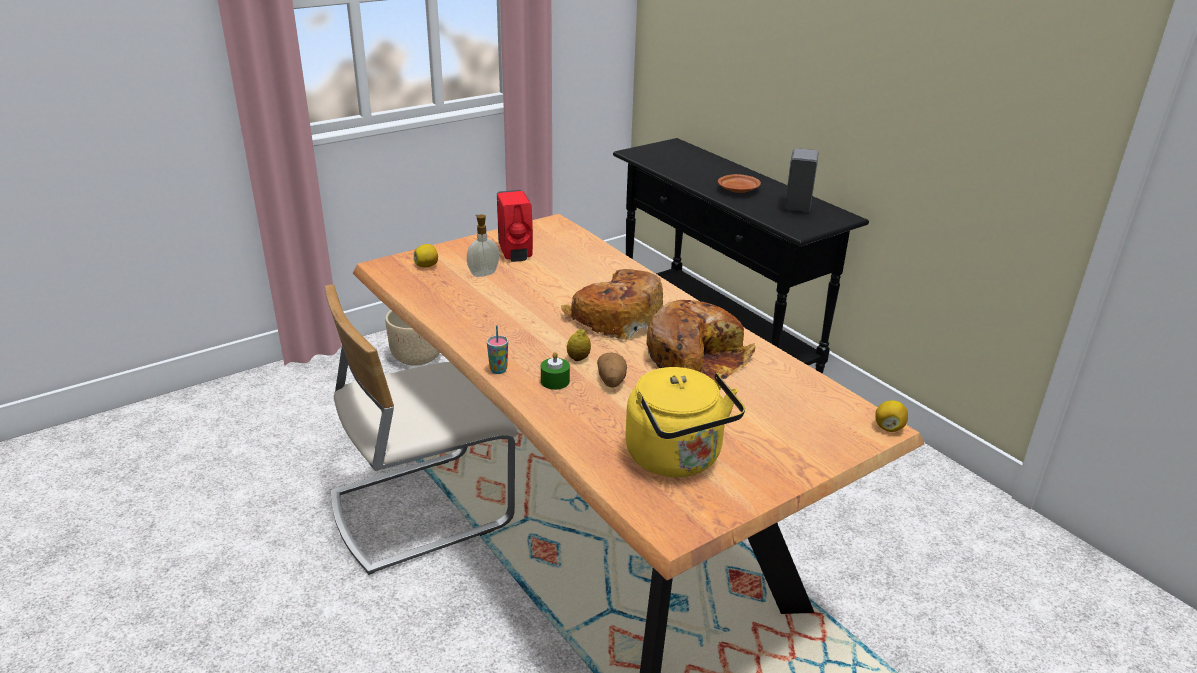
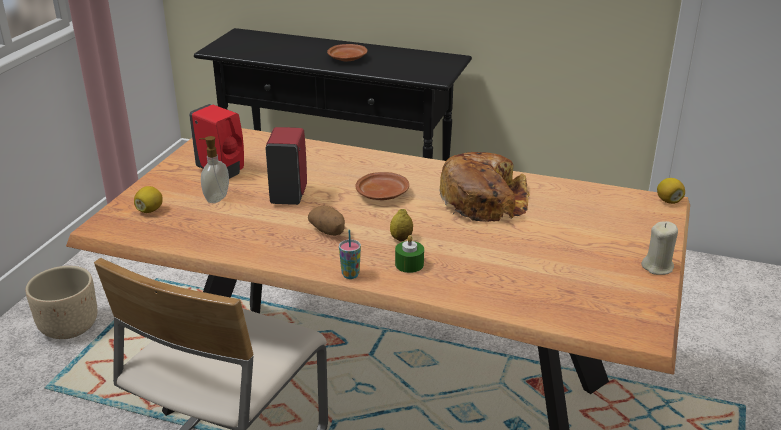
camera: 35 degrees left, 0 degrees up
(539, 291) = (289, 195): none -> red soap dispenser
(611, 381) = (451, 245): potato -> potato (328, 231)
(614, 317) = (382, 194): bread -> brown plate
(677, 459) = (577, 283): yellow kettle -> none
(779, 481) = (657, 267): none -> beige candle
(797, 206) = (409, 59): grey soap dispenser -> none

